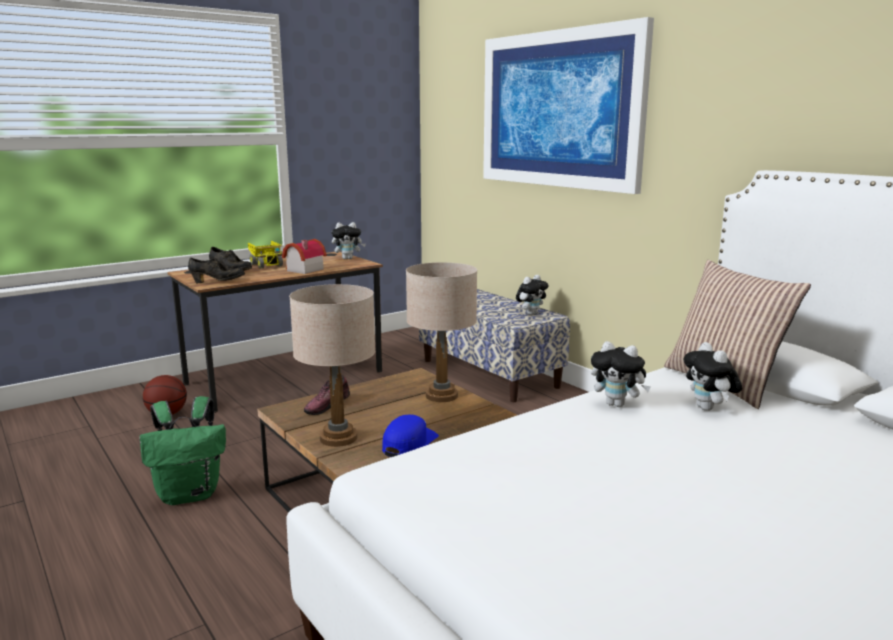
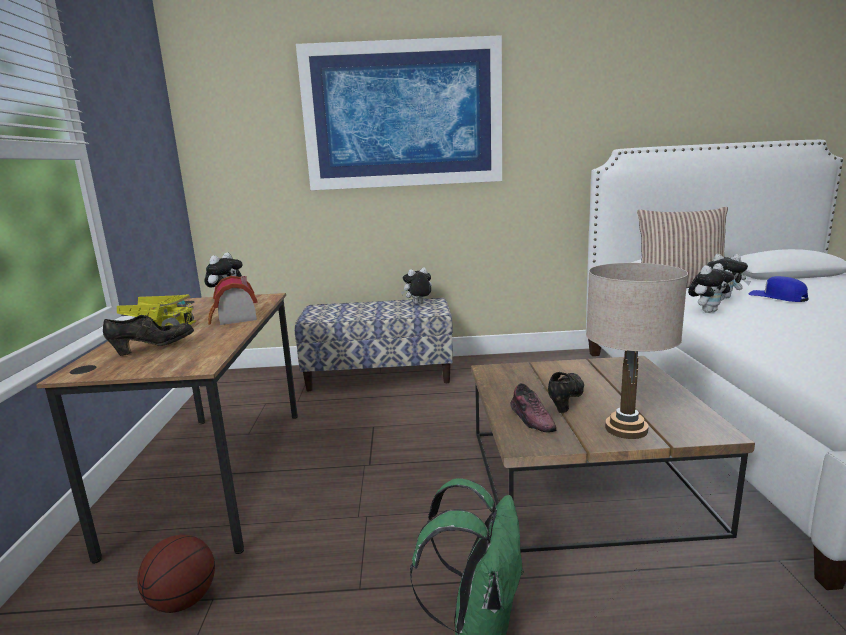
camera: 55 degrees left, 0 degrees up
(217, 282) = (196, 359): black shoe -> black shoe (565, 401)
(409, 443) = (657, 402): blue cap -> blue cap (778, 297)
(442, 396) = (553, 371): beige table lamp -> none
(531, 313) = (418, 304): plush toy -> plush toy turned 105 degrees counterclockwise

